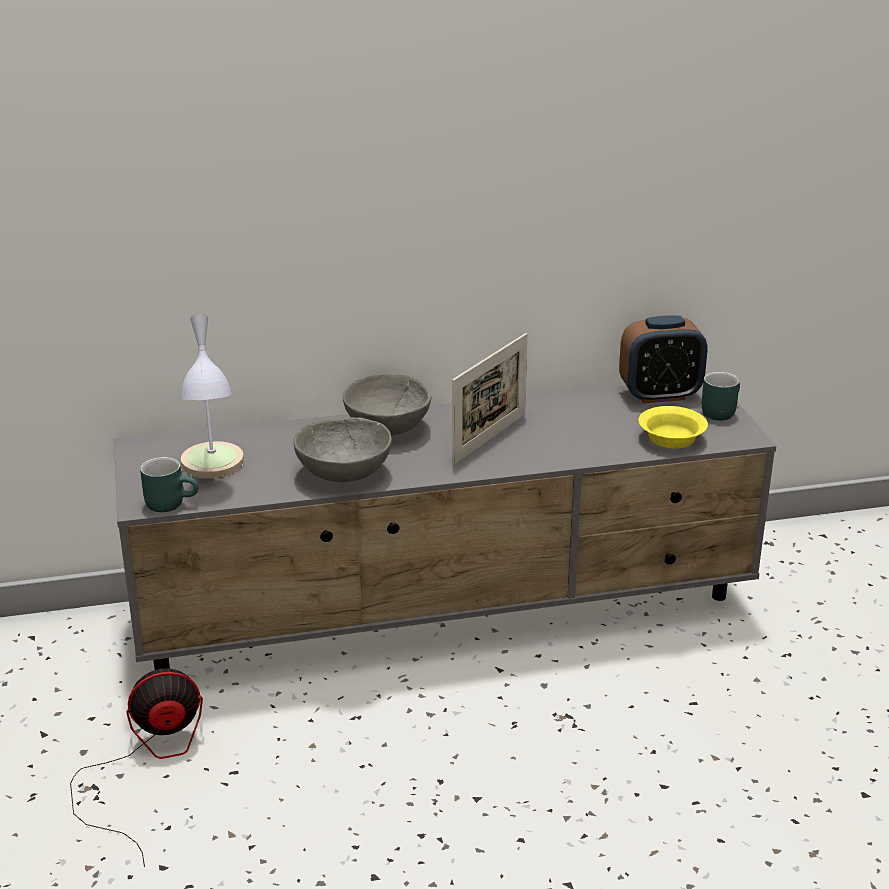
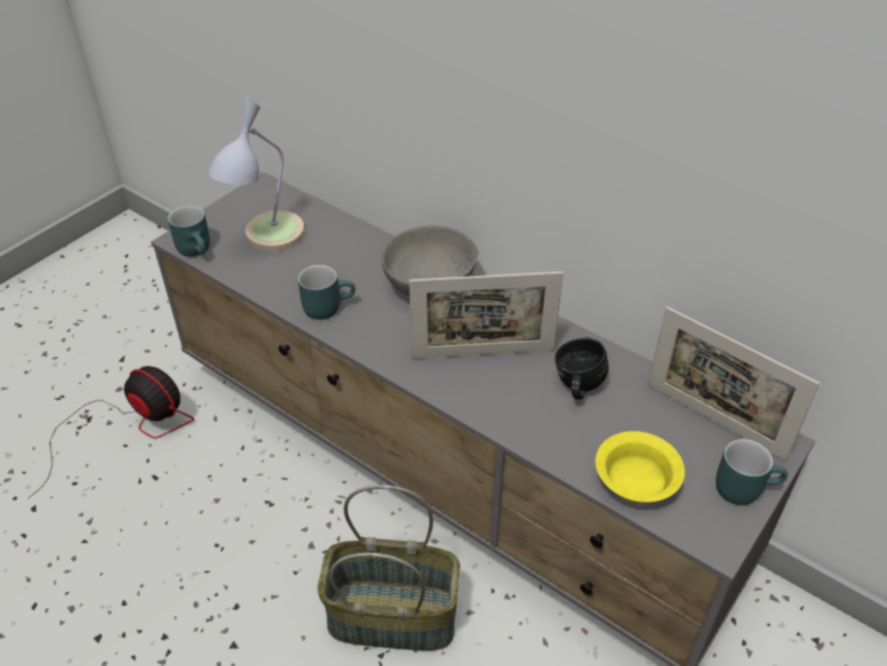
camera: 50 degrees right, 15 degrees up
(342, 474) = (327, 306): grey bowl -> turquoise mug
(546, 702) = (394, 614): none -> basket
(568, 422) = (576, 386): none -> black mug
(660, 395) = (714, 421): alarm clock -> picture frame

